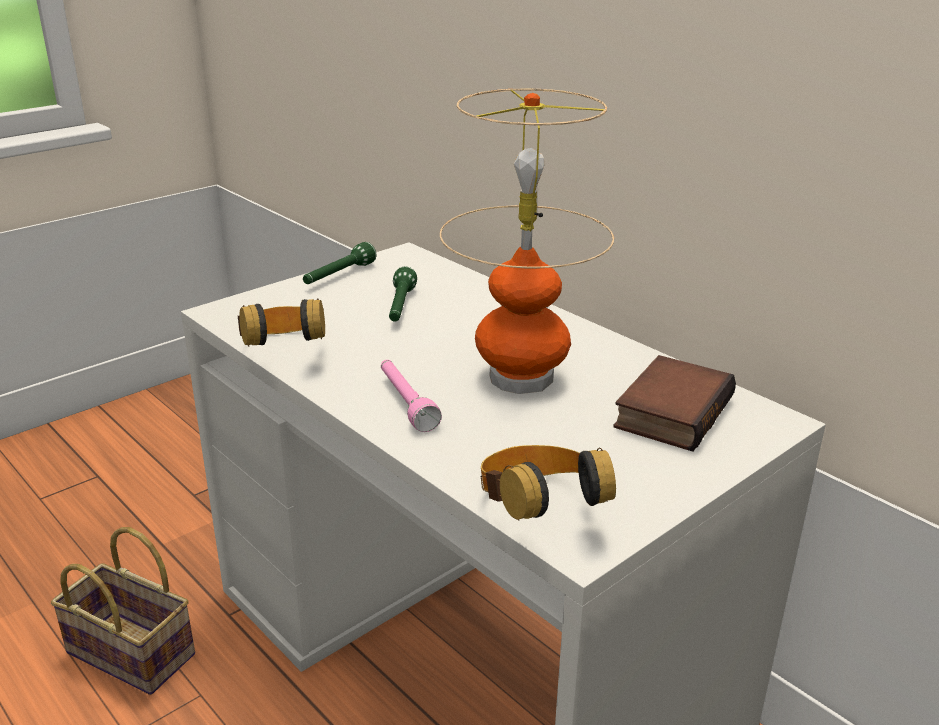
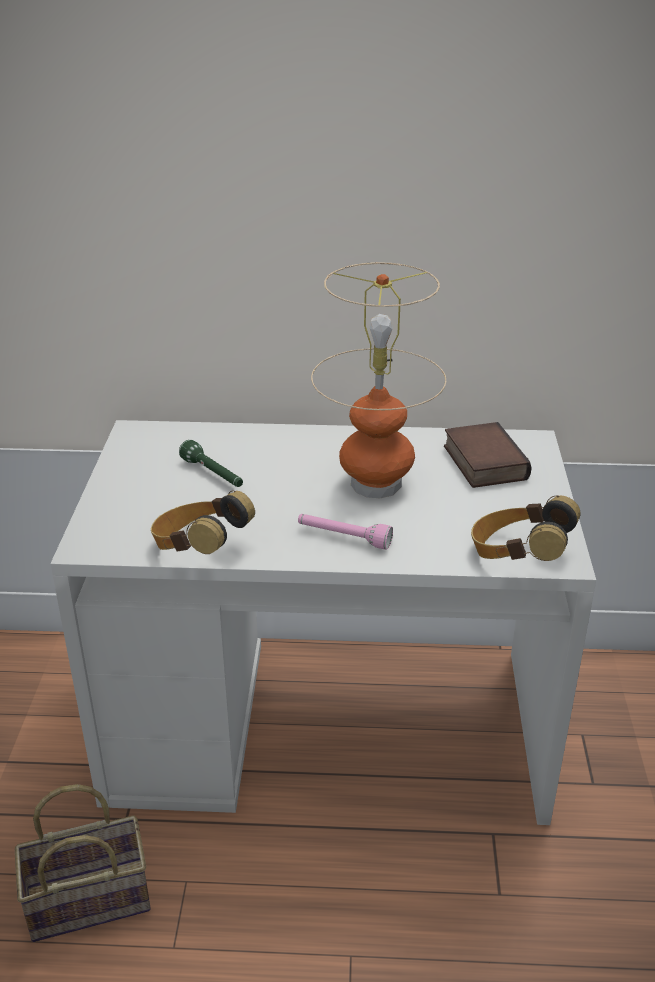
camera: 45 degrees left, 5 degrees up
(338, 276) = (119, 473): green flashlight -> none

